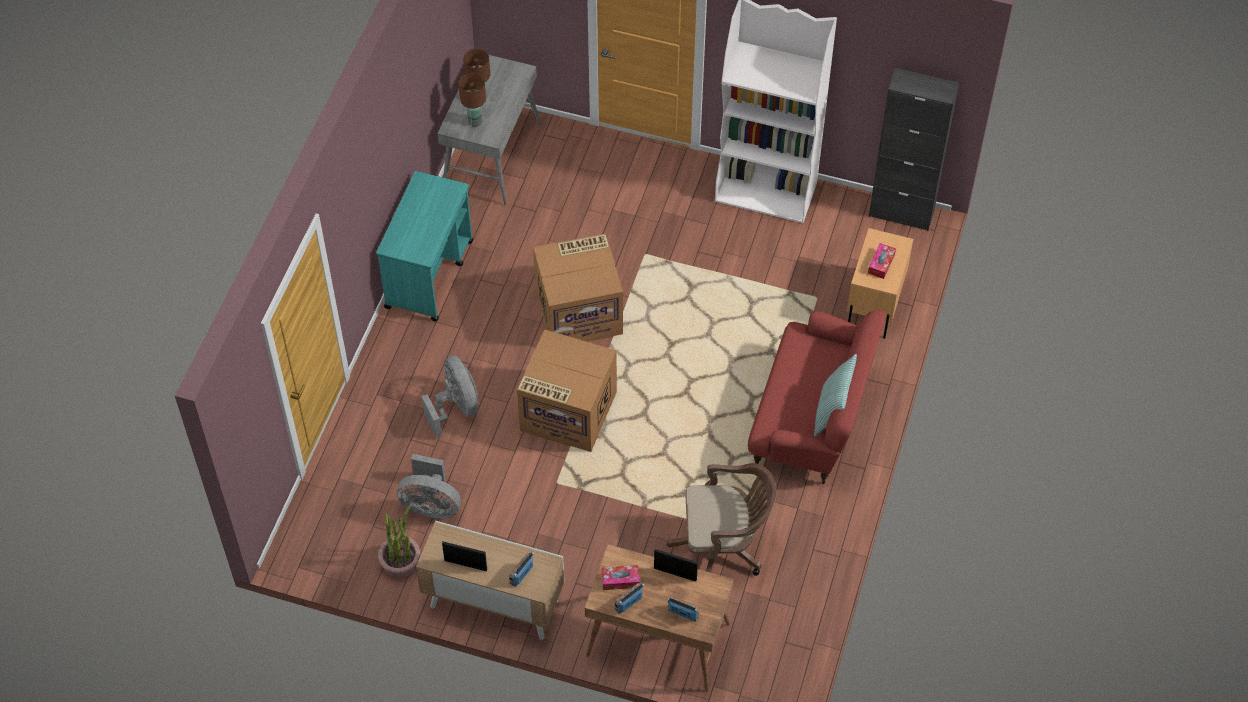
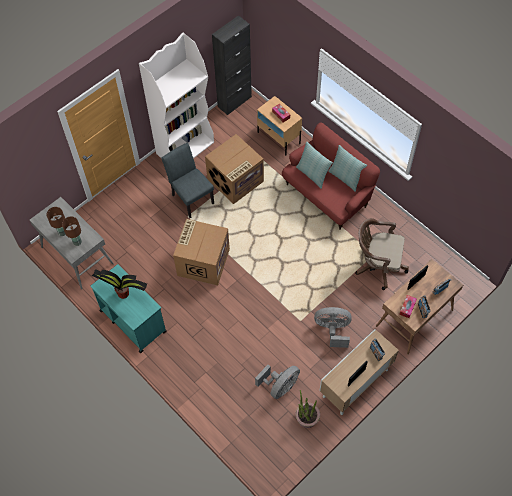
camera: 60 degrees left, 5 degrees up
(426, 214) = (124, 293): none -> potted plant
(456, 407) = (226, 347): grey fan -> grey fan (333, 330)
(567, 412) = (260, 296): cardboard box -> cardboard box (235, 181)
(682, 242) = (191, 197): none -> grey chair
(723, 547) = (377, 265): brown office chair -> brown office chair turned 105 degrees counterclockwise
(807, 364) = (313, 174): none -> pillow

